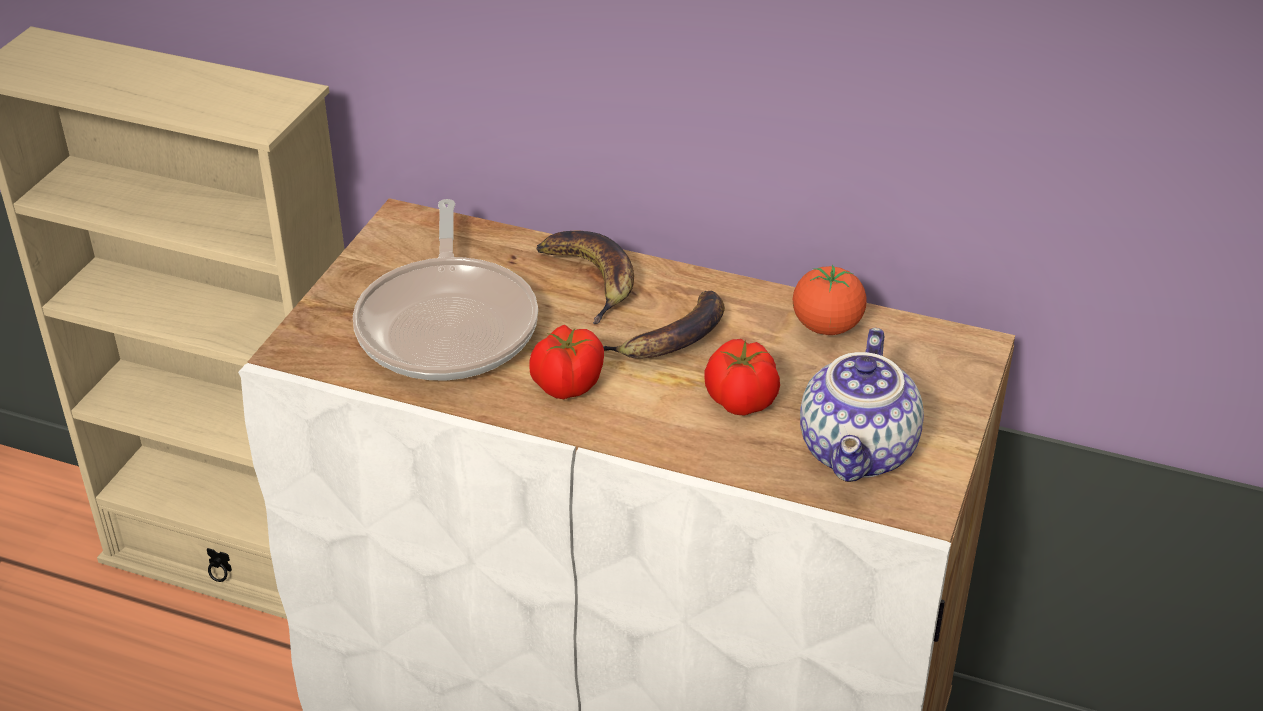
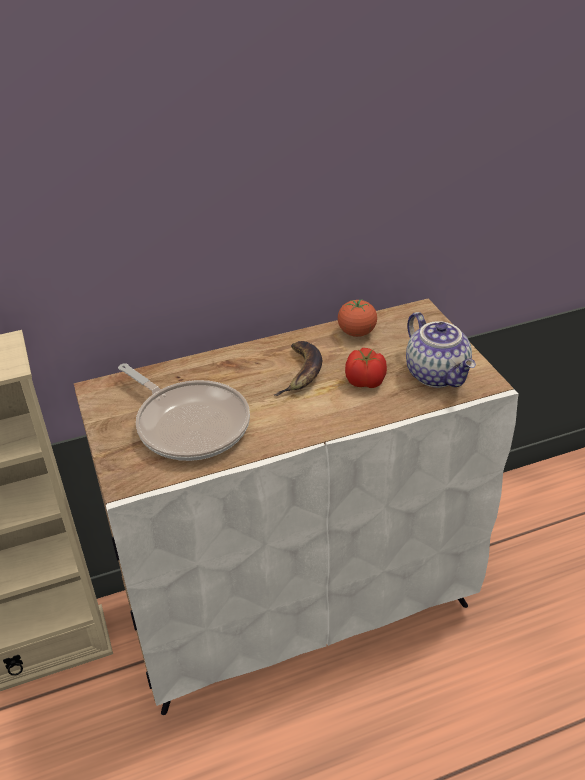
camera: 40 degrees left, 0 degrees up
(567, 385) = (283, 418): tomato -> none
(590, 279) = (229, 367): banana -> none

